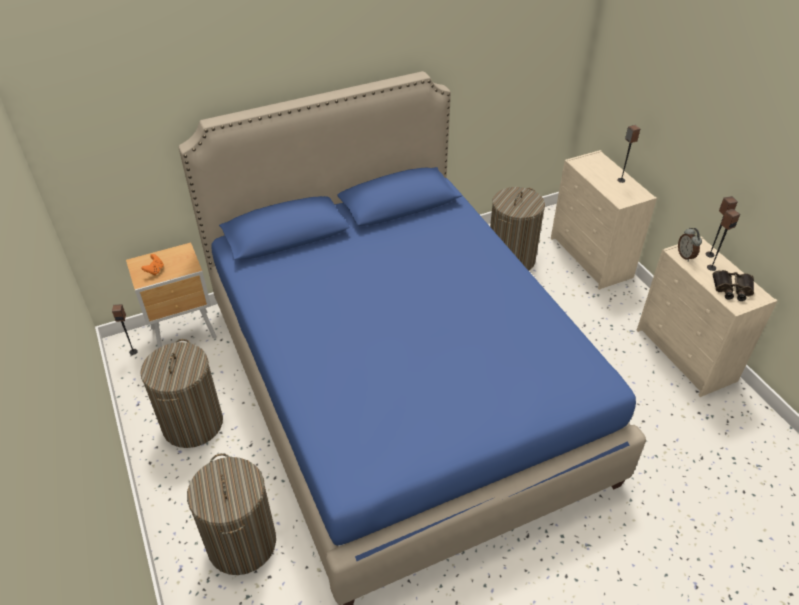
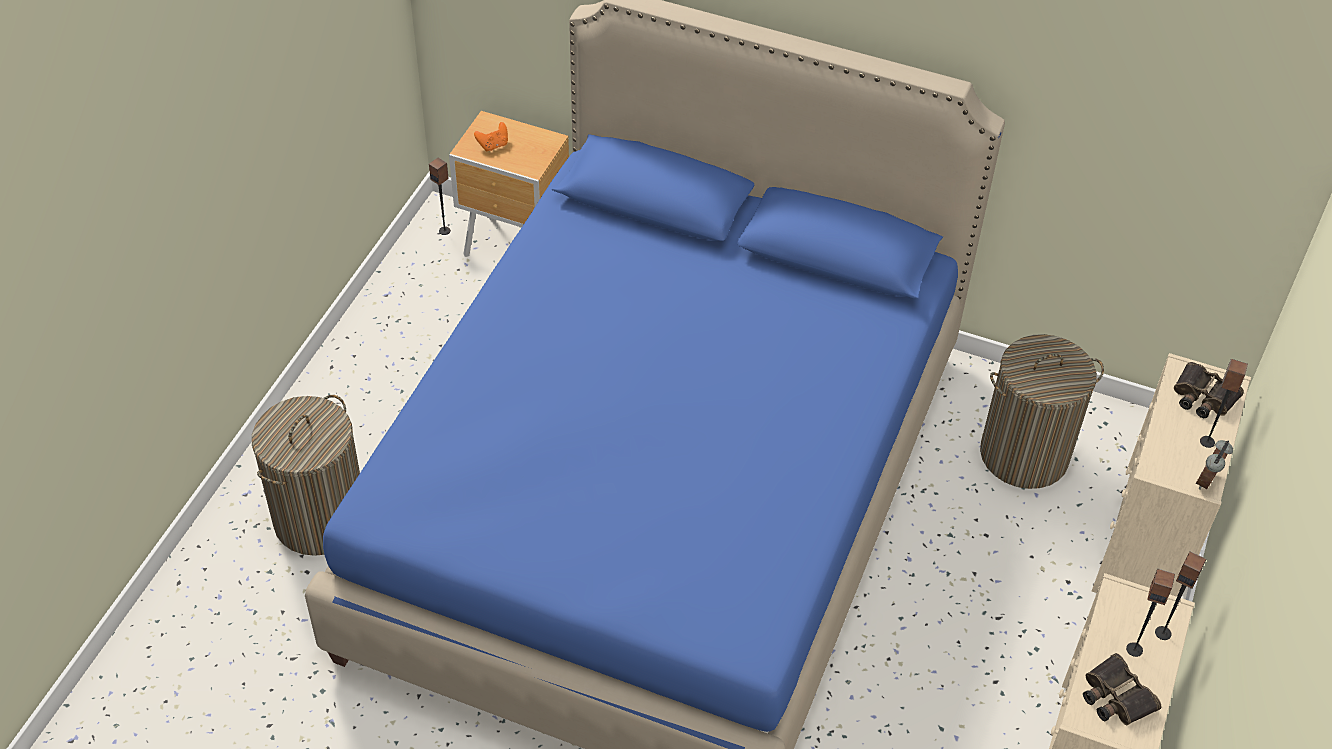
camera: 45 degrees right, 5 degrees up
(192, 423) = (412, 359): laundry basket -> none
(597, 167) = (1202, 397): none -> binoculars
(686, 256) = (1123, 607): alarm clock -> alarm clock (1207, 481)

